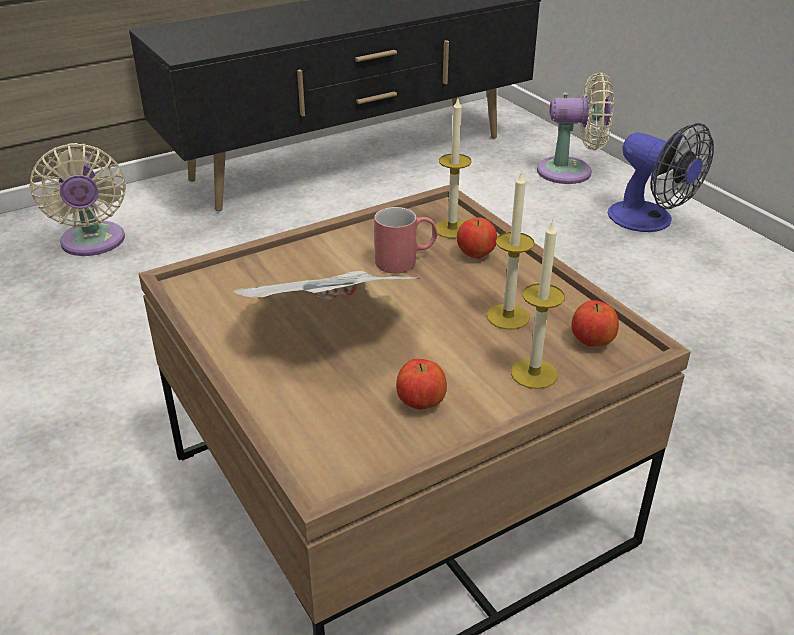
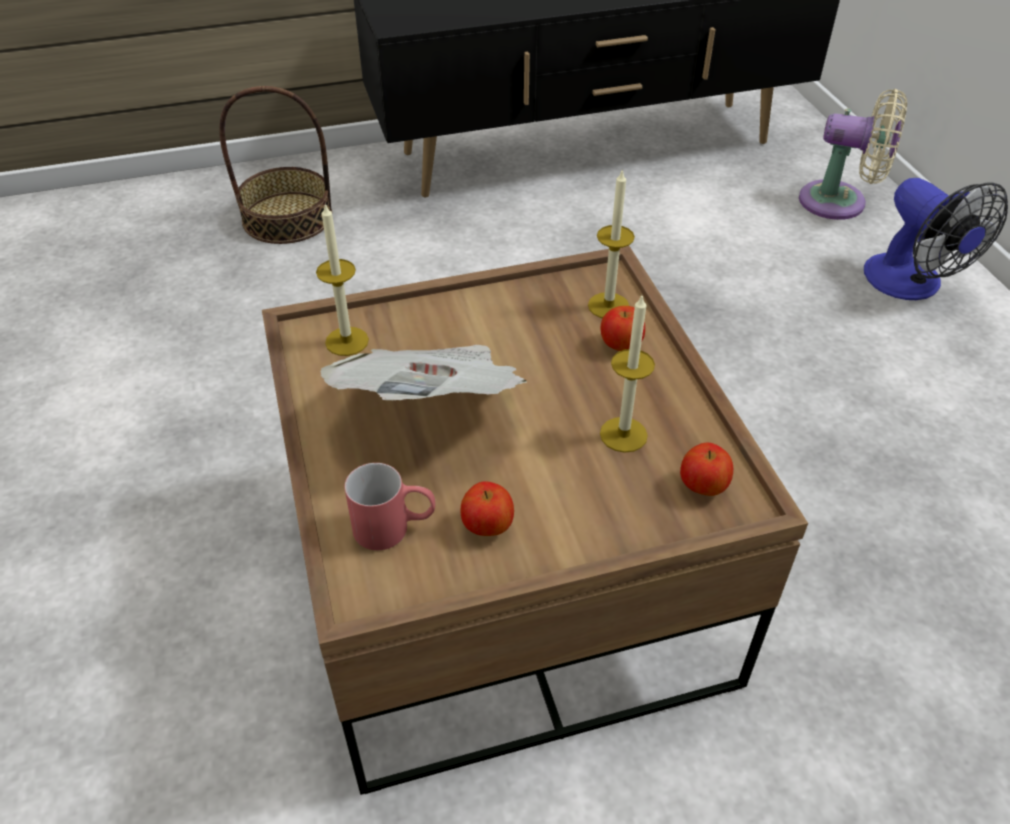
camera: 15 degrees right, 10 degrees up
(93, 243) = (287, 217): beige fan -> basket
(406, 261) = (541, 340): red mug -> red mug (395, 528)
(534, 373) = (622, 514): candle -> candle (347, 341)

